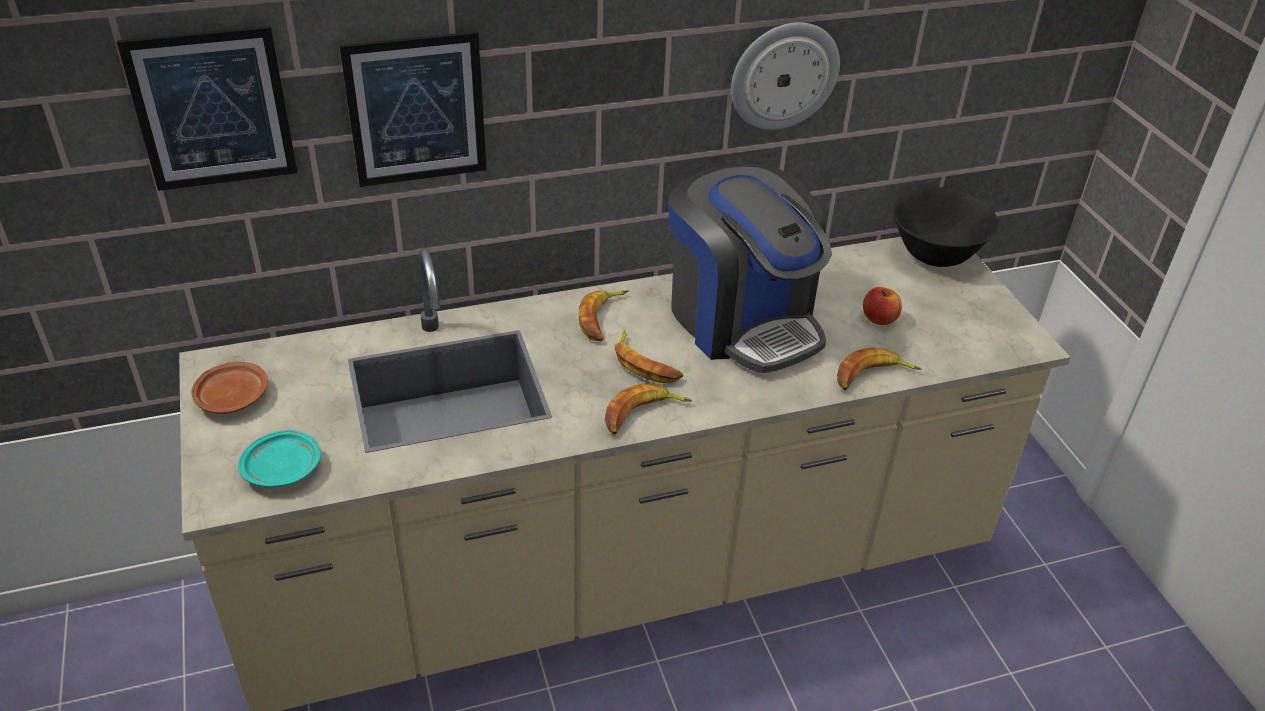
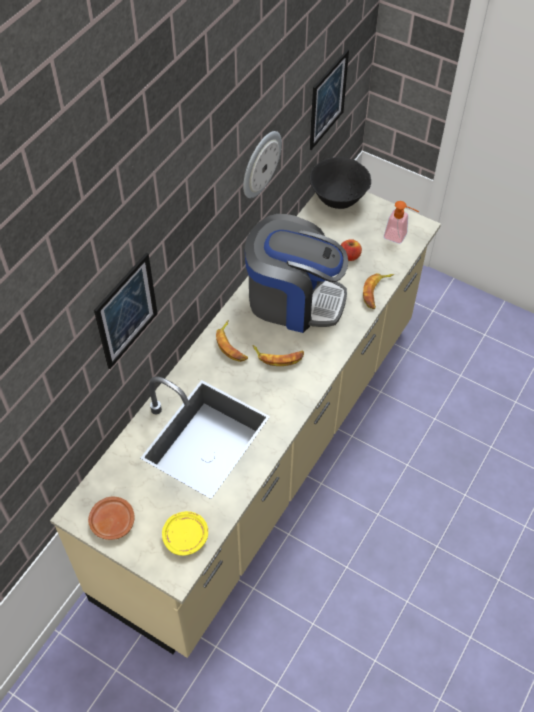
camera: 40 degrees left, 15 degrees up
(212, 109) = (46, 389): picture -> picture (328, 100)
(283, 469) = (185, 536): turquoise plate -> yellow plate
(642, 415) = (306, 385): banana -> none
(982, 337) = (399, 237): none -> soap dispenser

